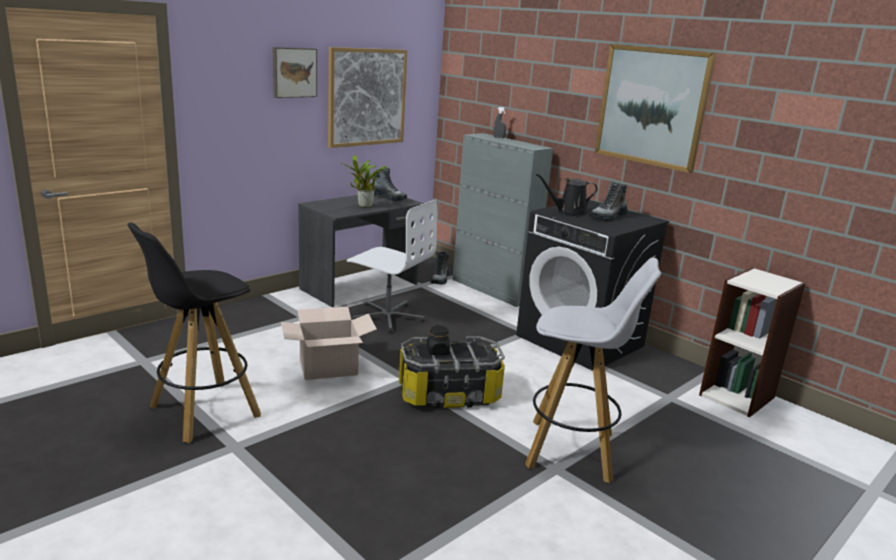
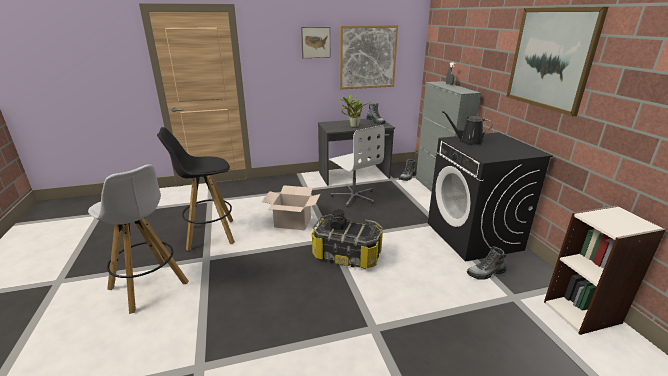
camera: 30 degrees right, 5 degrees up
(572, 451) = (397, 318): white stool -> white stool (149, 286)
(608, 217) = (497, 147): boot -> boot (486, 273)

